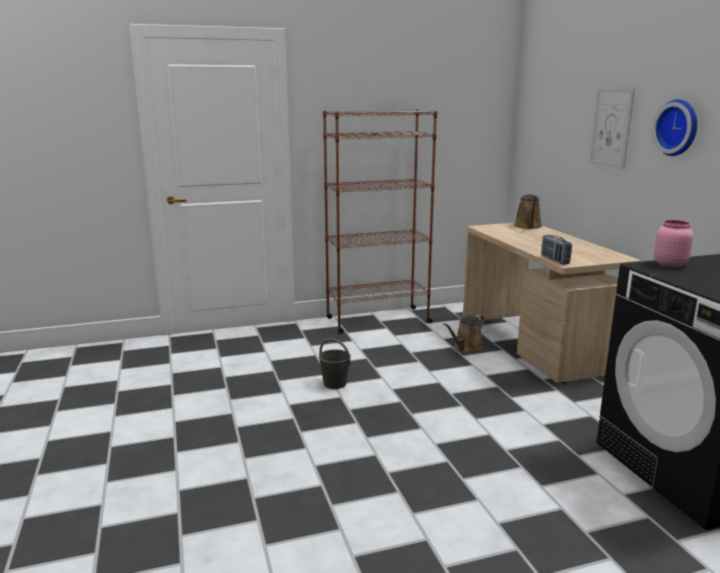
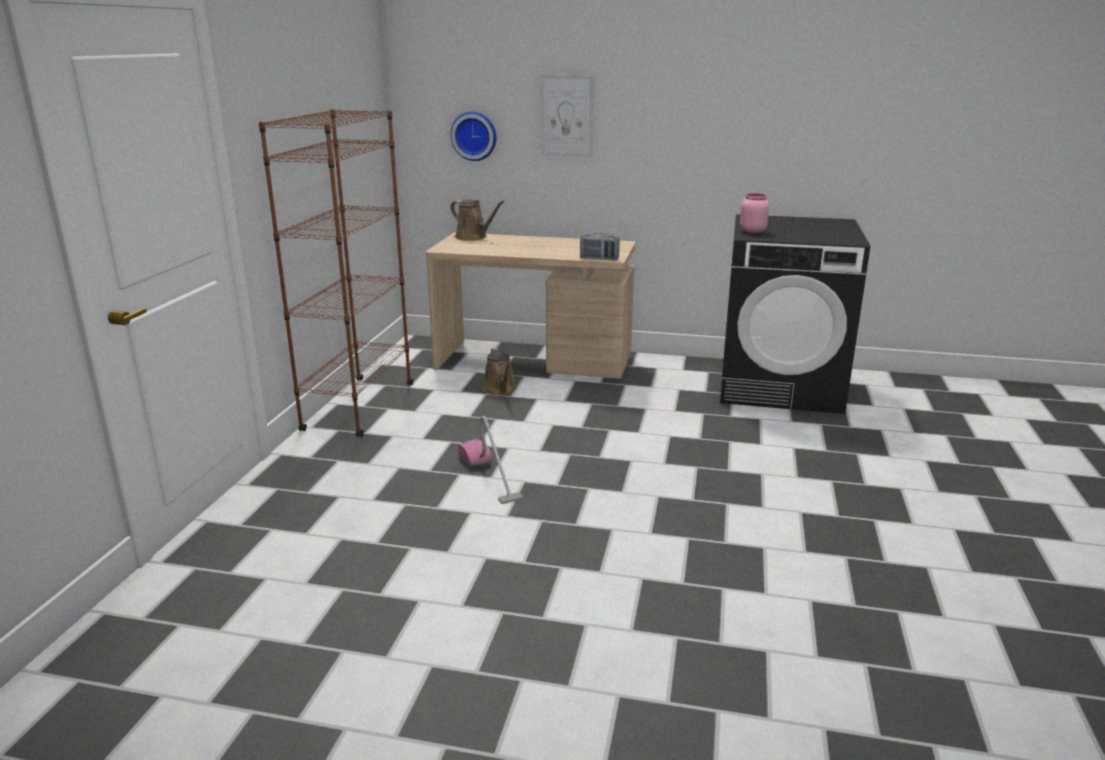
camera: 60 degrees left, 5 degrees up
(334, 383) = (489, 476): grey bucket -> vacuum cleaner
(678, 127) = (655, 112): wall clock -> wall clock (474, 135)

